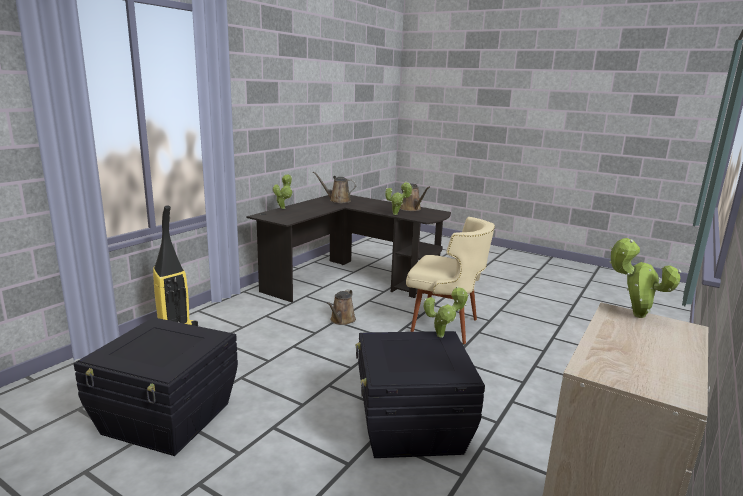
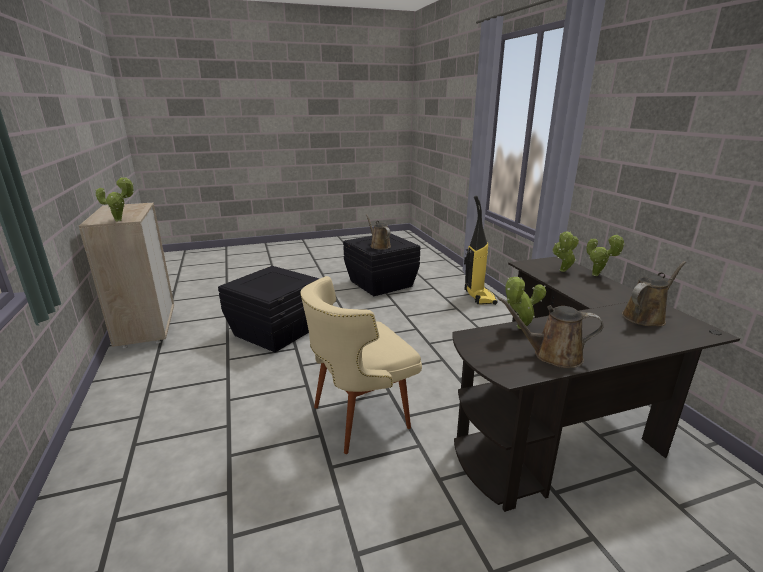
camera: 130 degrees right, 5 degrees up
(341, 320) = (440, 363): brown watering can -> brown watering can (379, 246)
(443, 335) = (271, 295): potted plant -> potted plant (562, 271)

